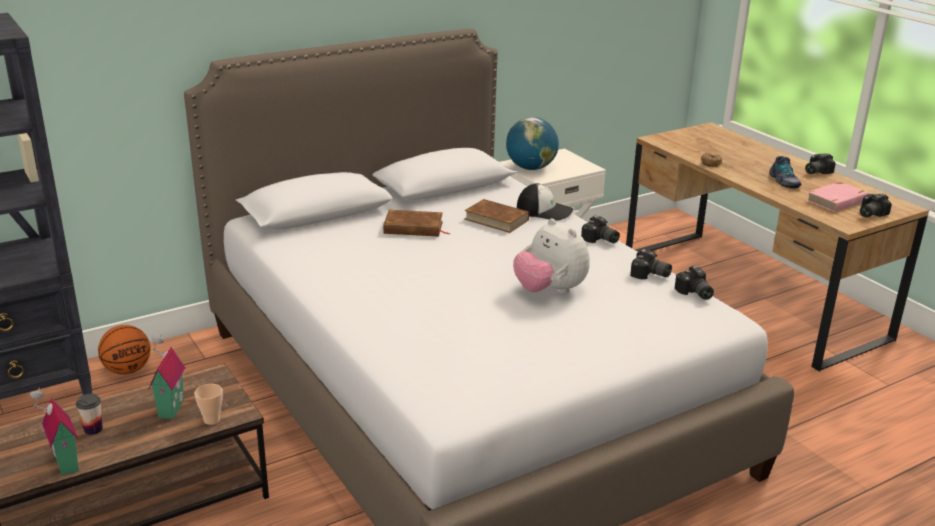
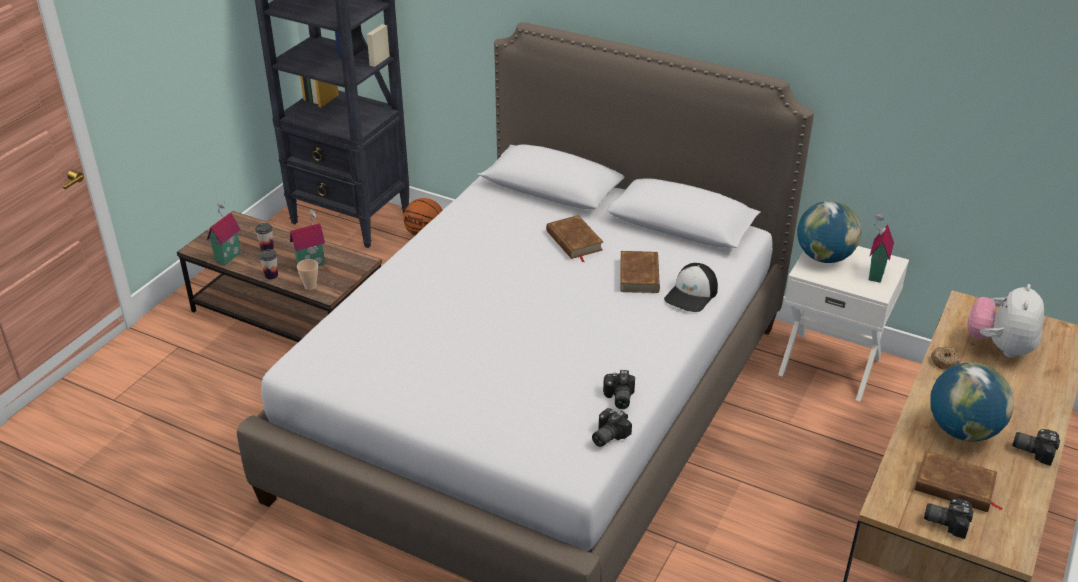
camera: 60 degrees right, 10 degrees up
(152, 441) = (271, 275): none -> cup
(544, 210) = (692, 294): cap -> cap turned 45 degrees clockwise
(549, 291) = (530, 350): plush toy -> plush toy (999, 347)
(568, 161) = (874, 273): none -> toy house
(600, 240) = (662, 346): camera -> none
(783, 181) = (963, 430): shoe -> globe
(837, 201) = (954, 486): pink book -> brown book

